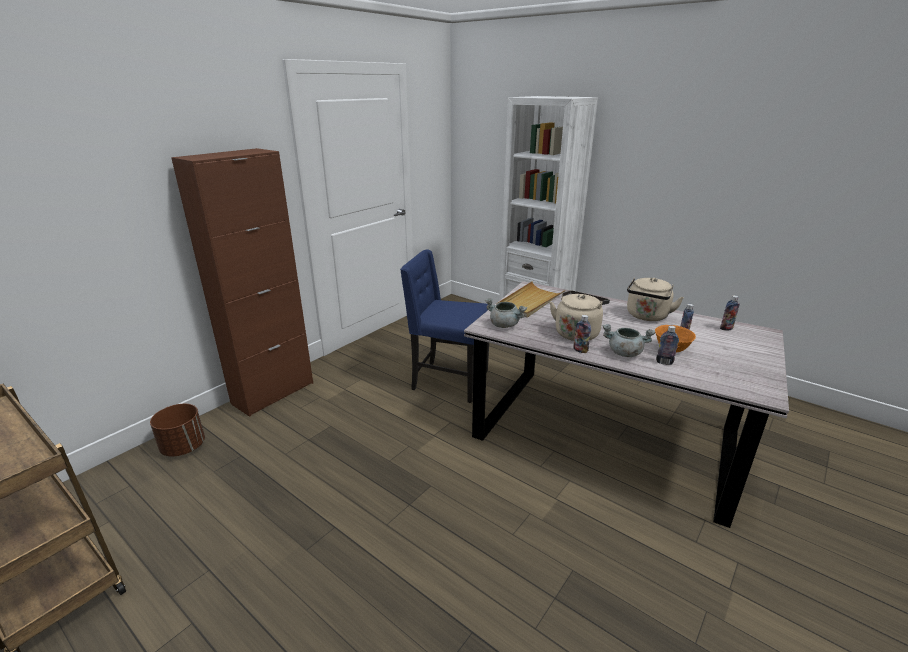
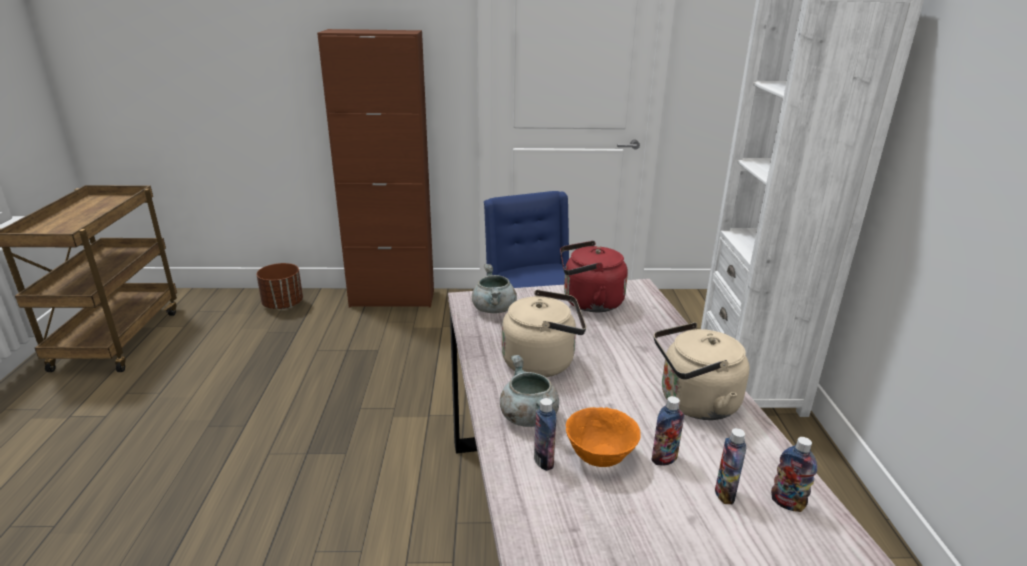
camera: 50 degrees right, 0 degrees up
(530, 302) = (589, 303): beige tray -> red kettle
(580, 350) = (491, 379): bottle -> bottle (724, 494)

